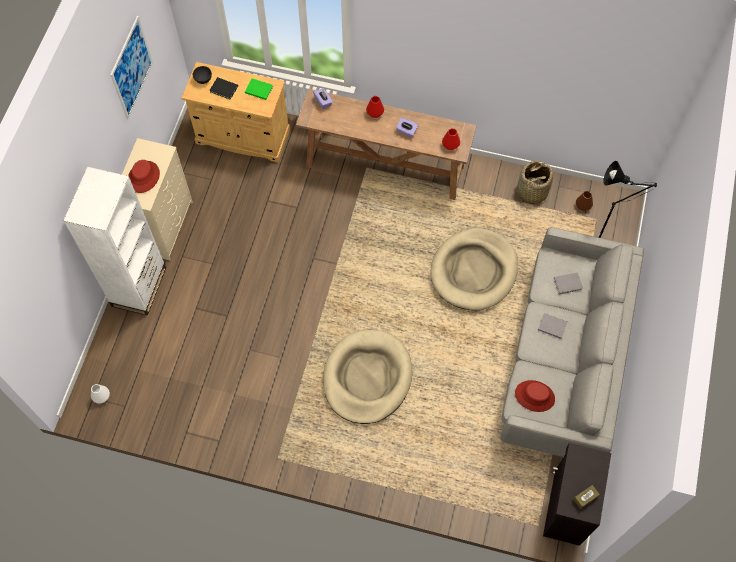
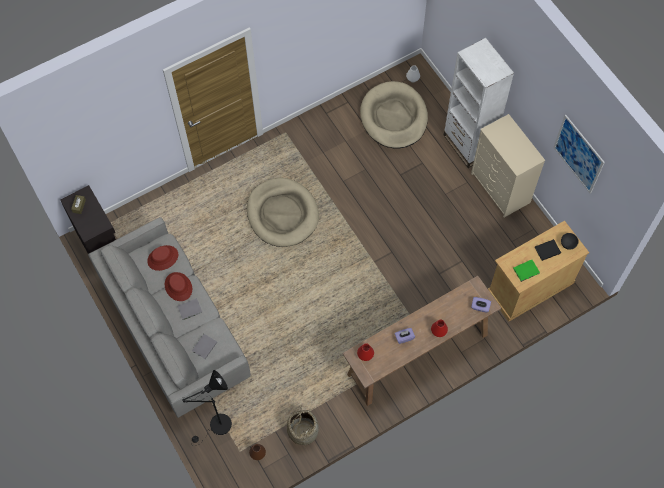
camera: 135 degrees right, 0 degrees up
(143, 177) = (509, 142): red hat -> red hat (178, 286)
(474, 271) = (285, 336): beige dog bed -> beige dog bed (394, 117)

